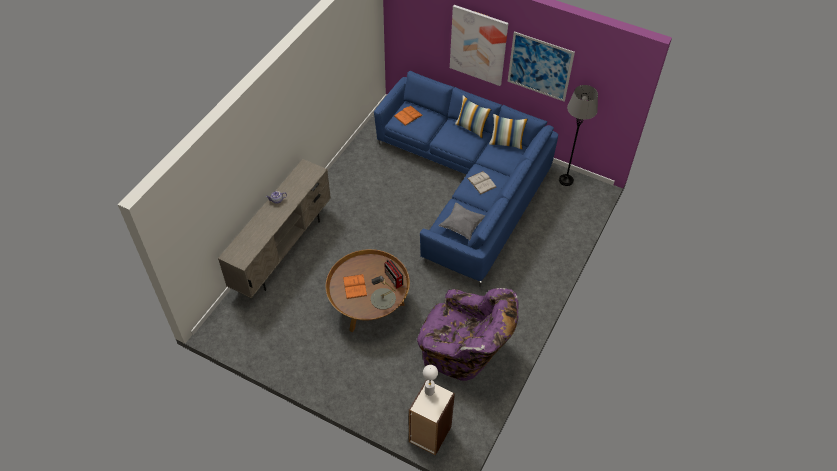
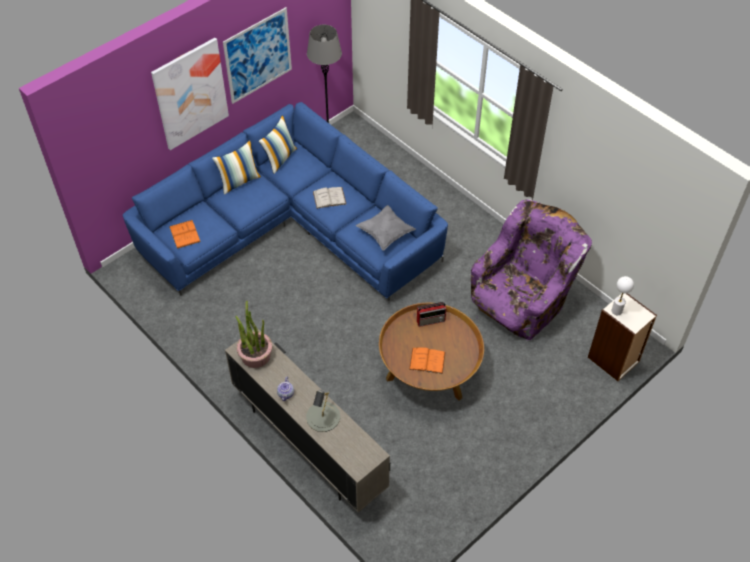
camera: 70 degrees left, 0 degrees up
(303, 175) = (255, 355): none -> potted plant
(383, 299) = (455, 338): grey table lamp -> grey table lamp (323, 417)

